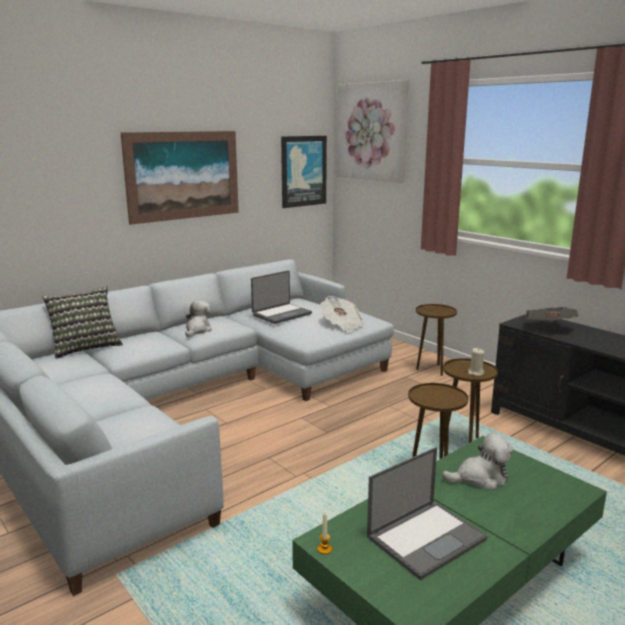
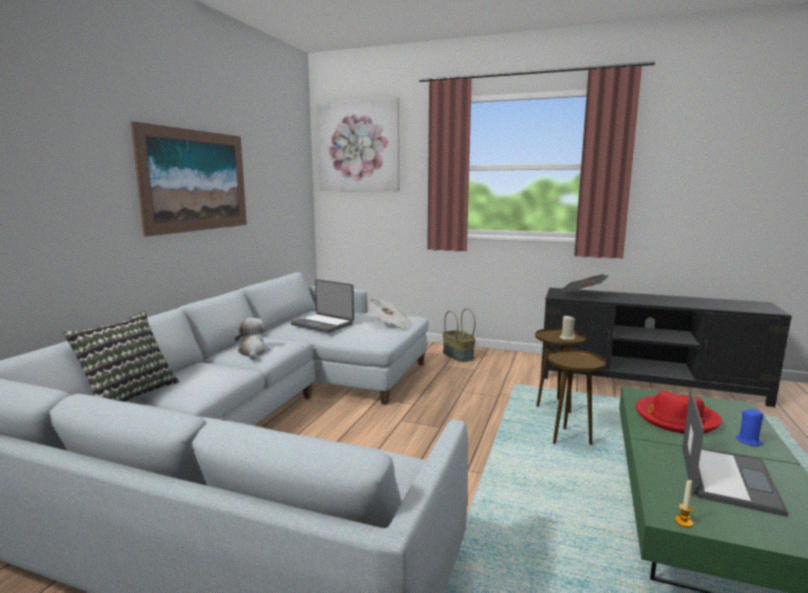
camera: 30 degrees left, 5 degrees down
(281, 314) = (323, 324): laptop -> laptop turned 105 degrees clockwise
(303, 171) = (293, 185): picture -> none
(432, 369) = (457, 356): brown side table -> basket
(480, 478) = (675, 418): plush toy -> red hat
(515, 520) = (749, 441): none -> blue candle

